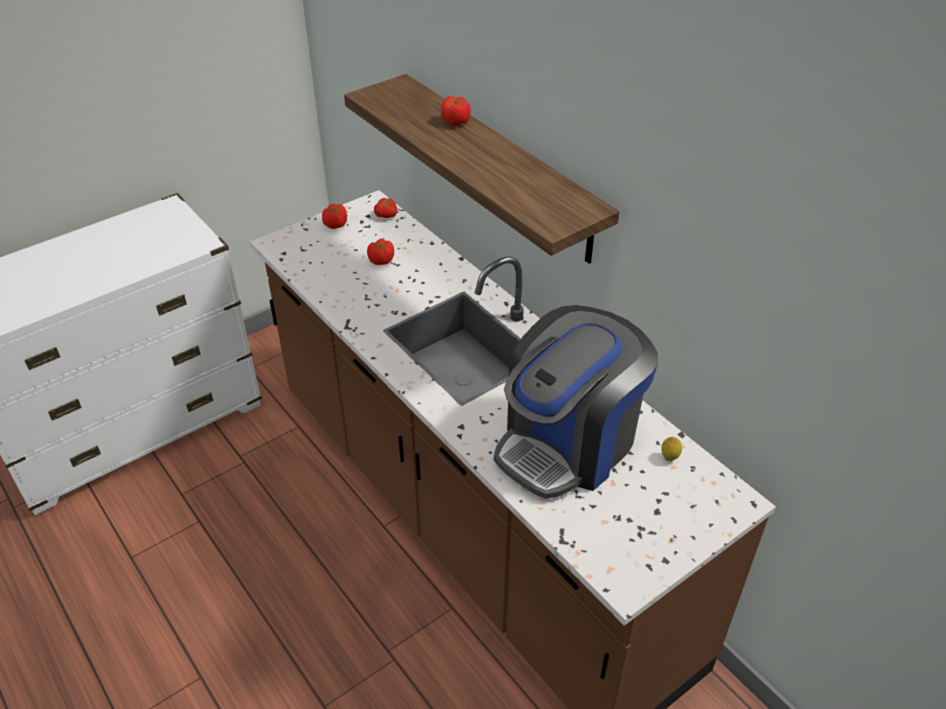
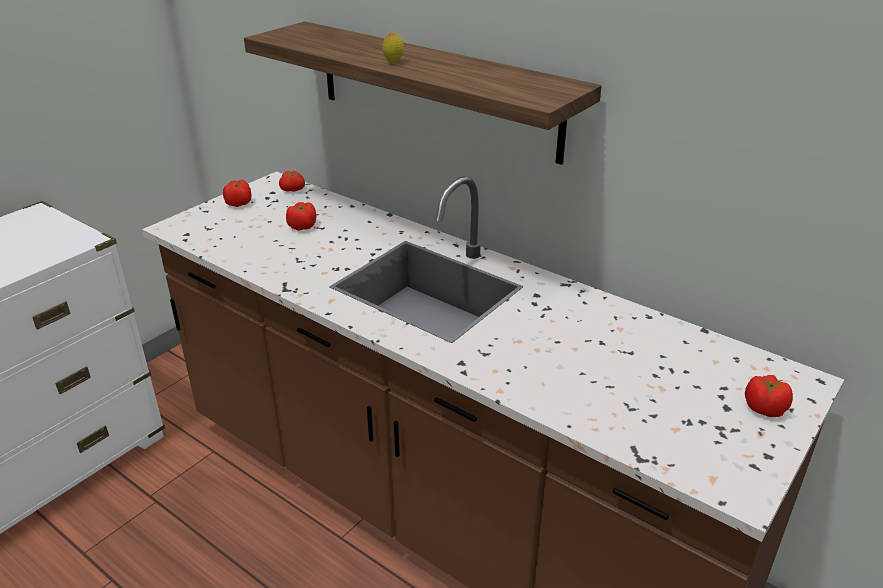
camera: 15 degrees left, 10 degrees down
(455, 121) = (379, 44): tomato -> tomato (764, 408)
(569, 443) = (591, 358): coffee machine -> none
(669, 458) = (706, 353): lemon -> lemon (393, 62)

